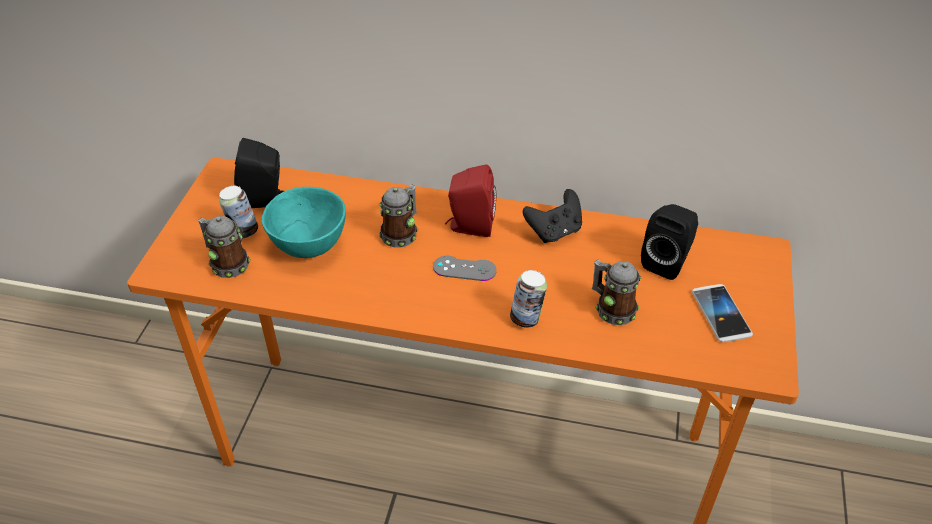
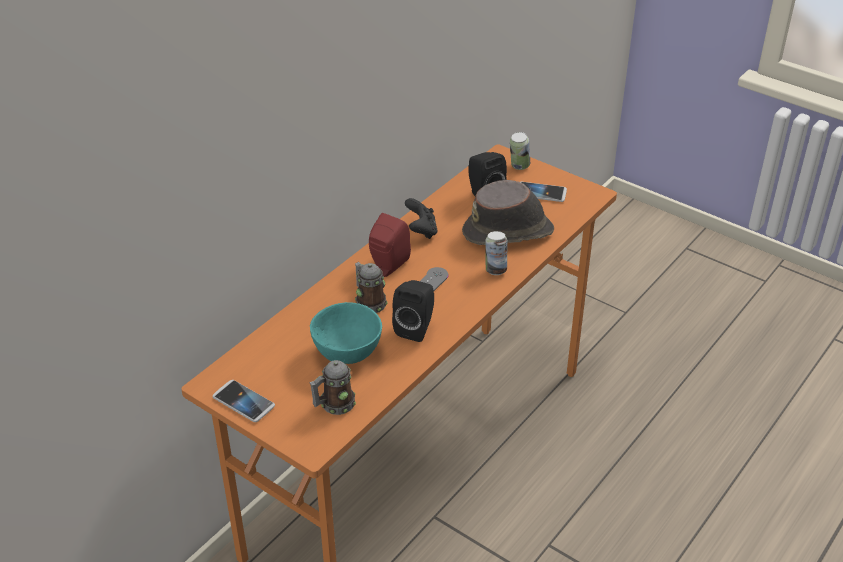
camera: 65 degrees left, 5 degrees down
(207, 201) = (243, 402): none -> phone
(243, 232) = (302, 388): can -> can (519, 167)
(266, 199) = (270, 366): black speaker -> black speaker (416, 328)
(612, 308) = (509, 232): mug -> brown hat

